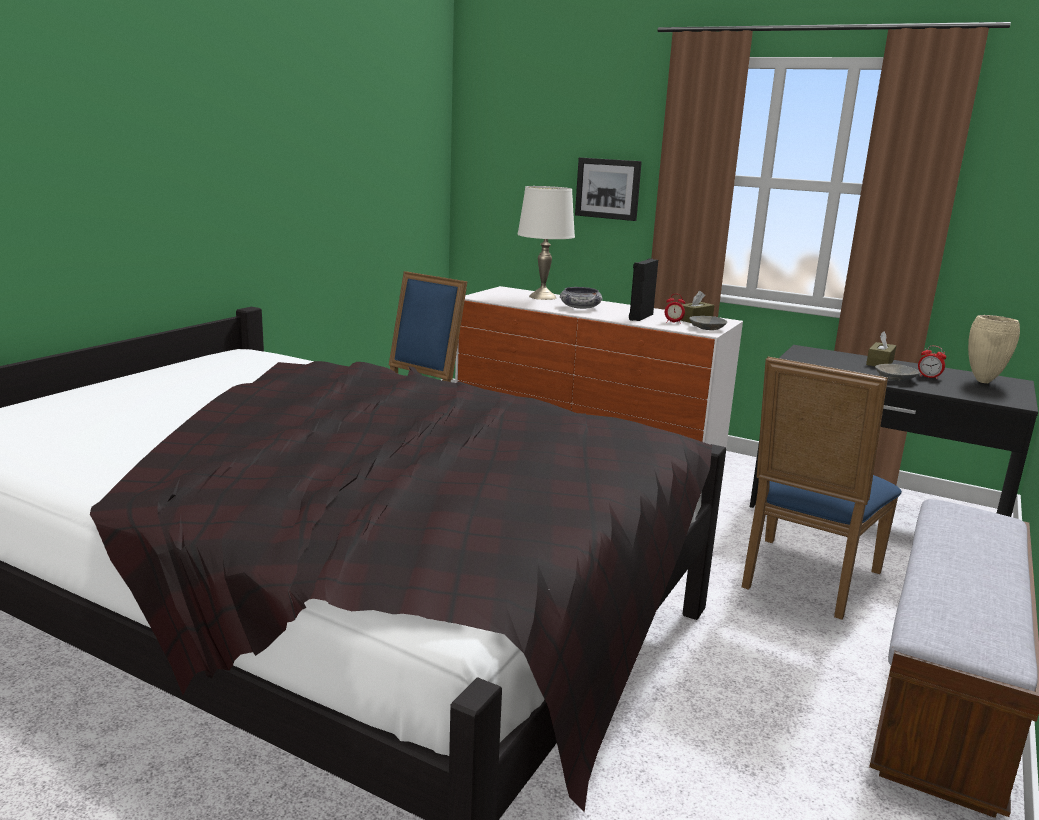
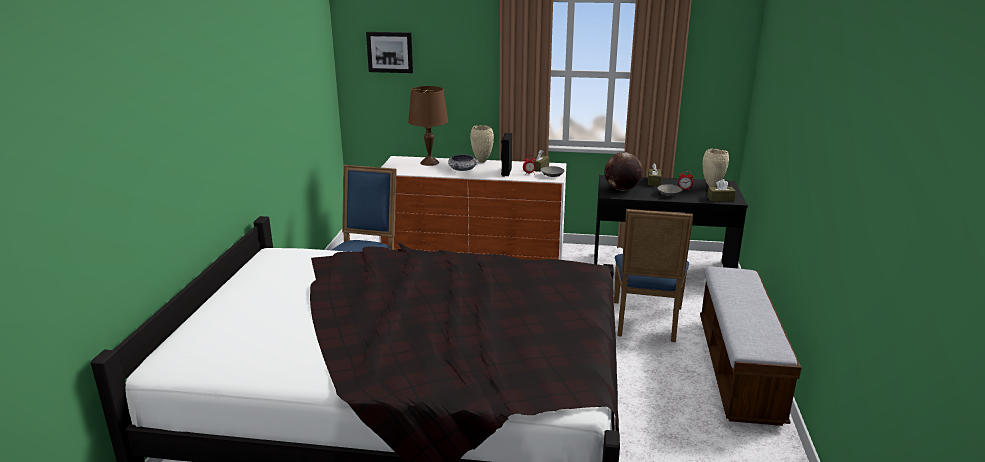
camera: 20 degrees left, 5 degrees up
(543, 297) = (429, 162): white table lamp -> brown table lamp
(608, 188) = (461, 81): picture -> picture (390, 52)
(617, 304) = (482, 161): none -> beige vase
(815, 363) = (621, 189): none -> globe
(989, 396) = (720, 198): none -> brown tissue box

